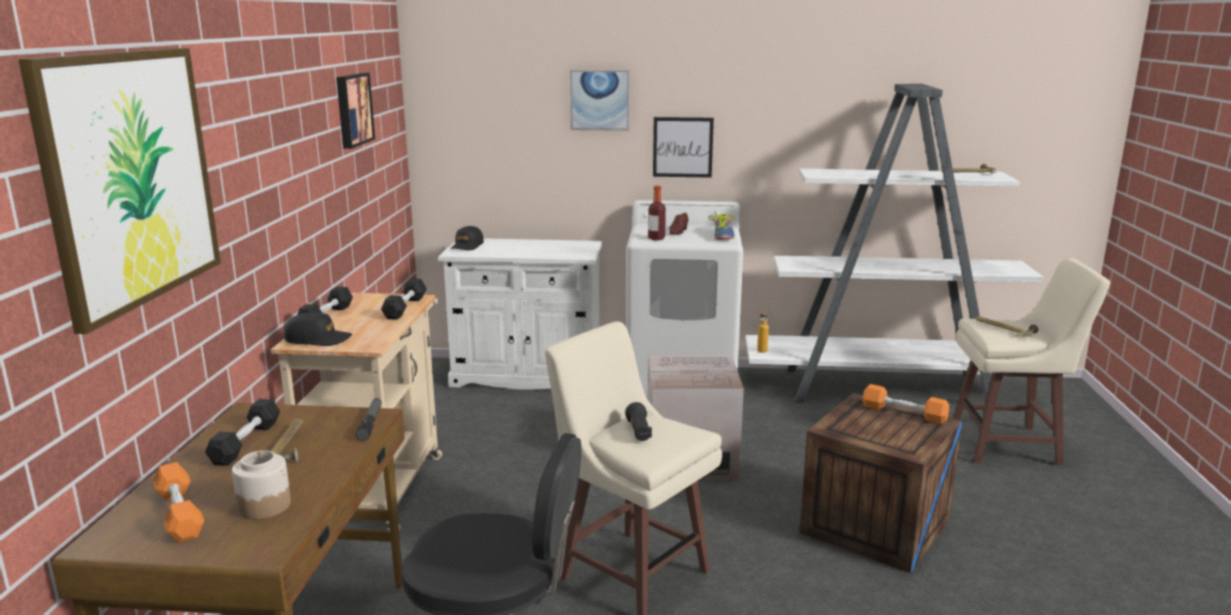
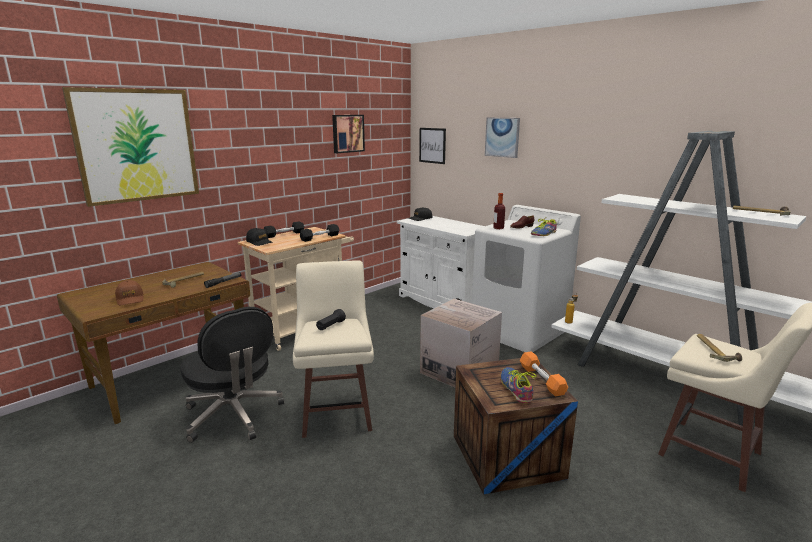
camera: 40 degrees right, 0 degrees up
(180, 514) = (108, 292): orange dumbbell -> none
(246, 442) = (177, 276): black dumbbell -> none
(264, 506) = (130, 299): jar -> brown cap
(682, 147) = (548, 172): picture -> picture (432, 145)
(899, 430) = (515, 388): none -> shoe

